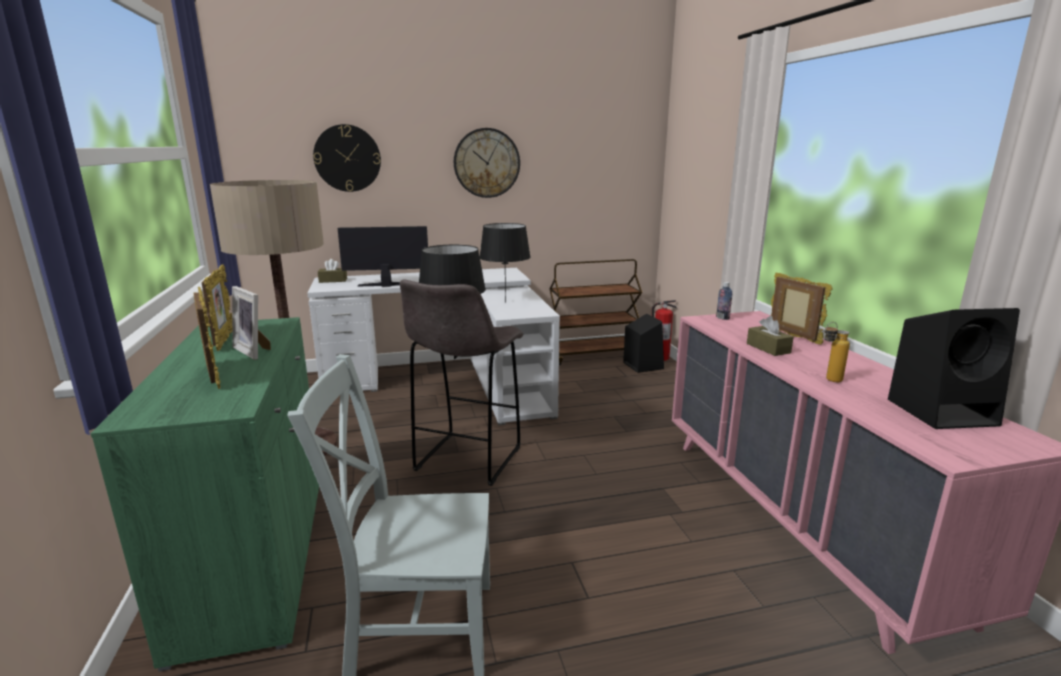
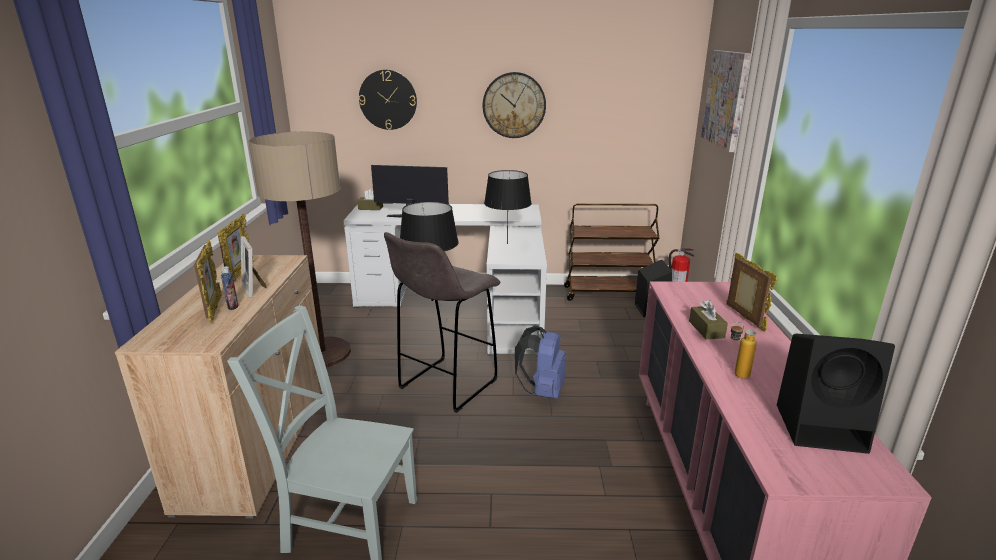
camera: 15 degrees right, 5 degrees up
(257, 555) = (258, 441): green cabinet -> beige cabinet
(574, 451) = (542, 391): none -> blue backpack
(702, 147) = (726, 99): none -> picture
(722, 318) = (690, 287): bottle -> bottle (233, 306)

